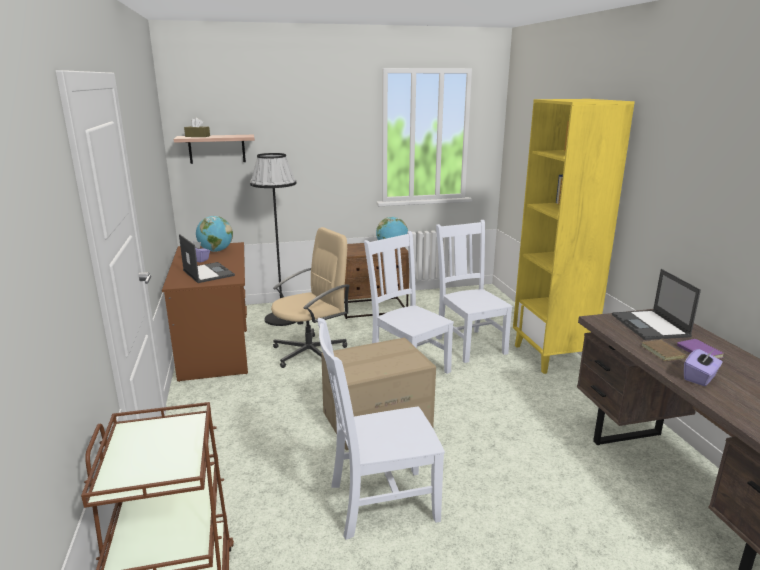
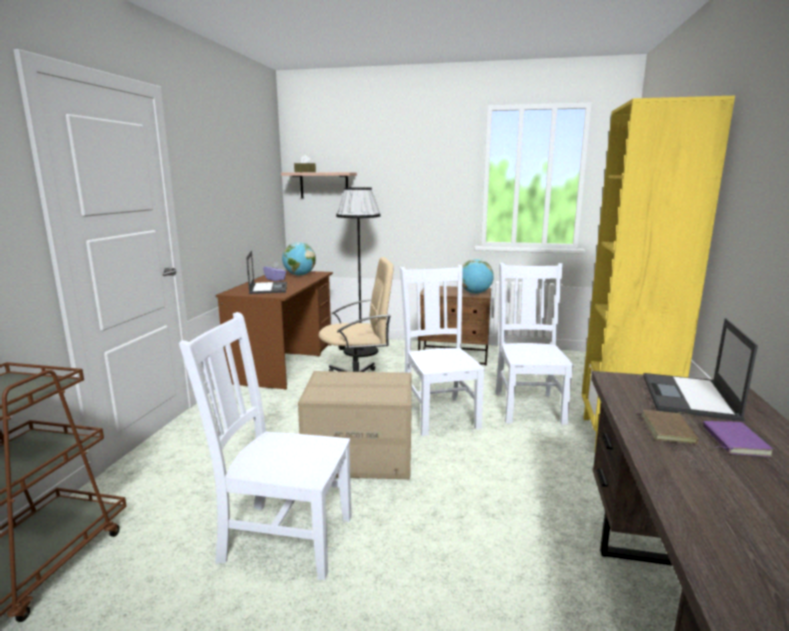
camera: 25 degrees right, 5 degrees down
(700, 378) = (693, 473): purple tissue box -> none

